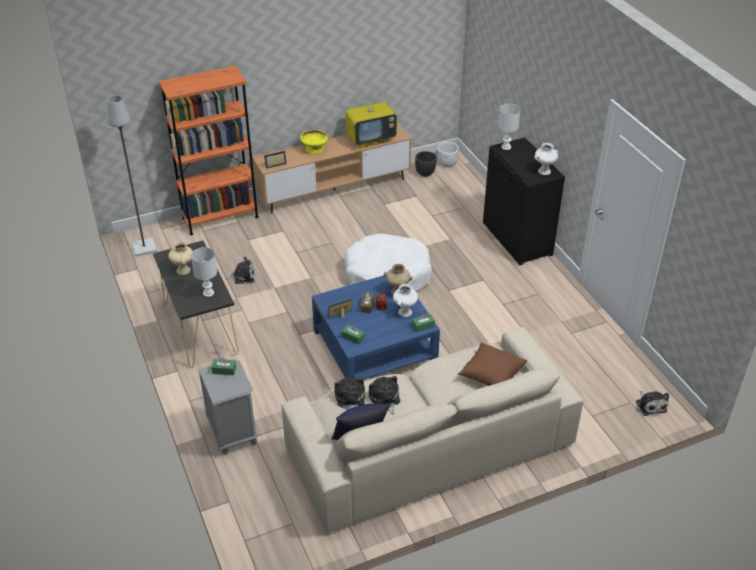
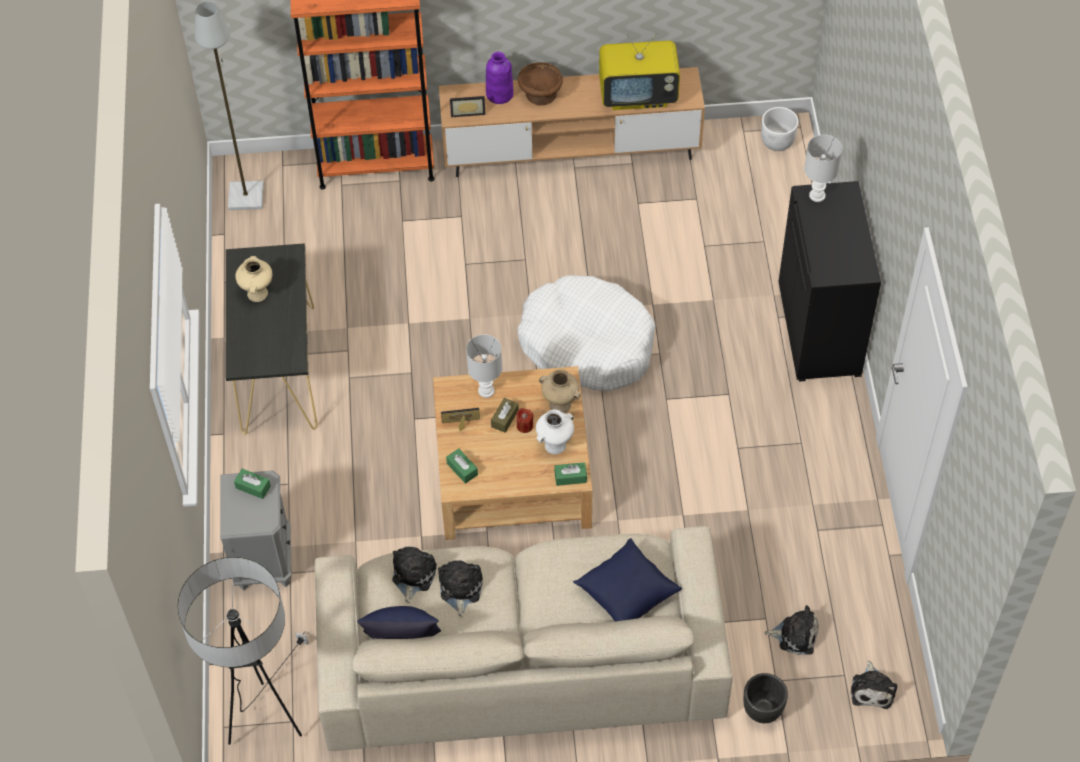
camera: 20 degrees right, 15 degrees up
(208, 293) = (278, 345): white table lamp -> white table lamp (485, 391)
(242, 276) = (370, 289): plush toy -> plush toy (795, 635)
(273, 527) = (266, 719): none -> floor lamp
(290, 153) = (500, 94): none -> purple vase
(314, 149) = (540, 94): yellow bowl -> brown bowl
(374, 347) = (512, 471): blue coffee table -> beige coffee table
(425, 173) = (731, 154): black planter -> black planter (762, 710)
(491, 375) = (626, 592): brown pillow -> blue pillow
(544, 171) = (853, 262): white vase -> none

